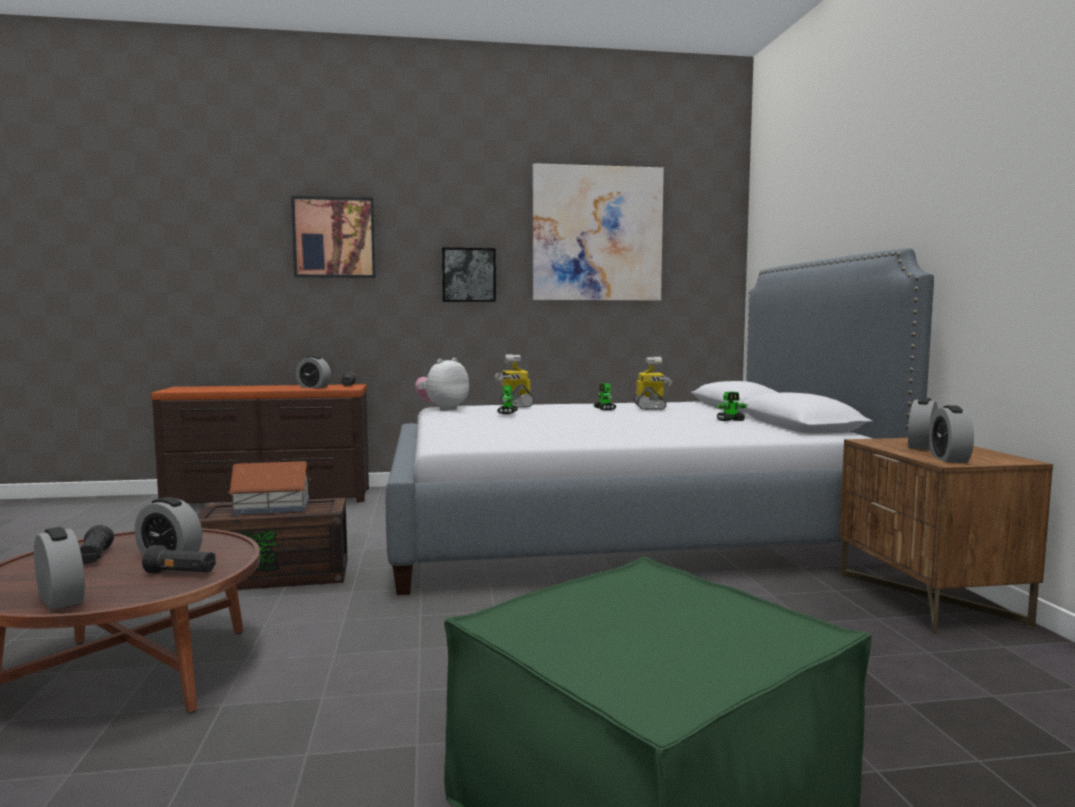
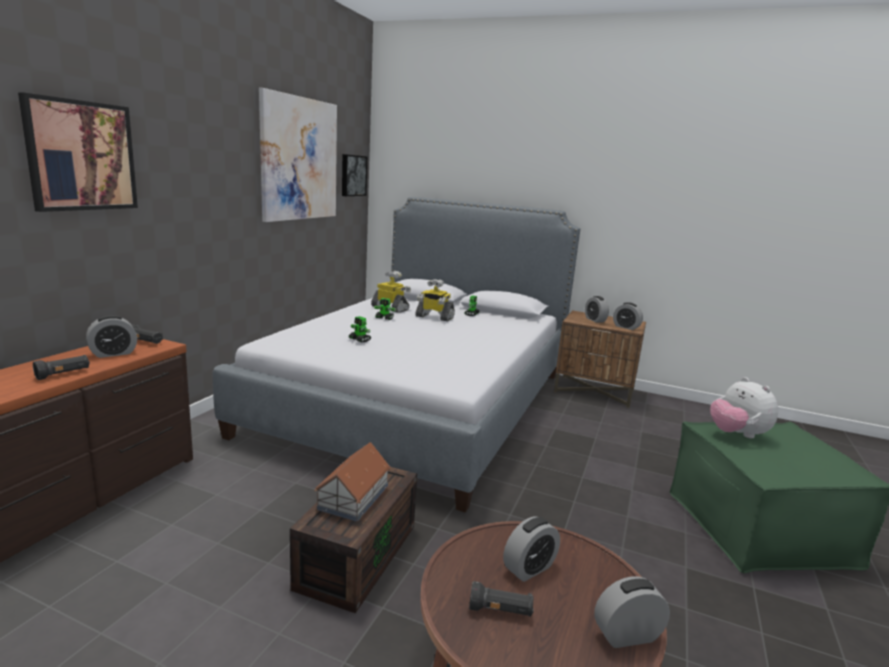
camera: 60 degrees left, 10 degrees up
(181, 574) = (579, 568): black flashlight -> black flashlight (63, 374)
(442, 409) = (284, 346): plush toy -> plush toy (737, 434)
(468, 275) = (216, 199): picture -> picture (352, 175)
(515, 405) = (323, 327): toy robot -> toy robot (434, 317)

